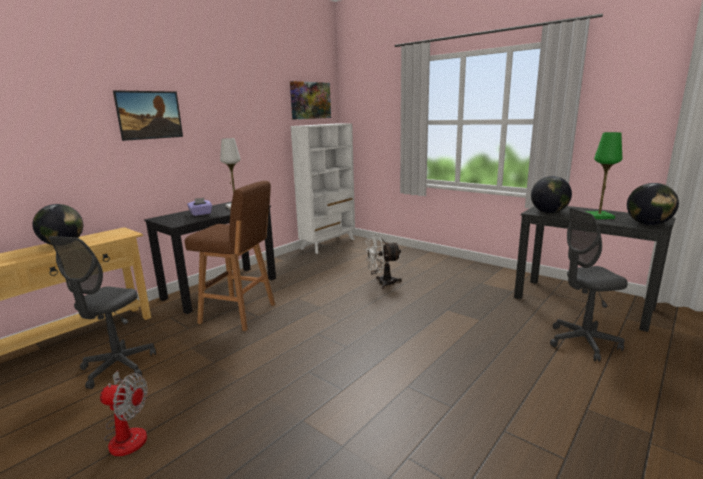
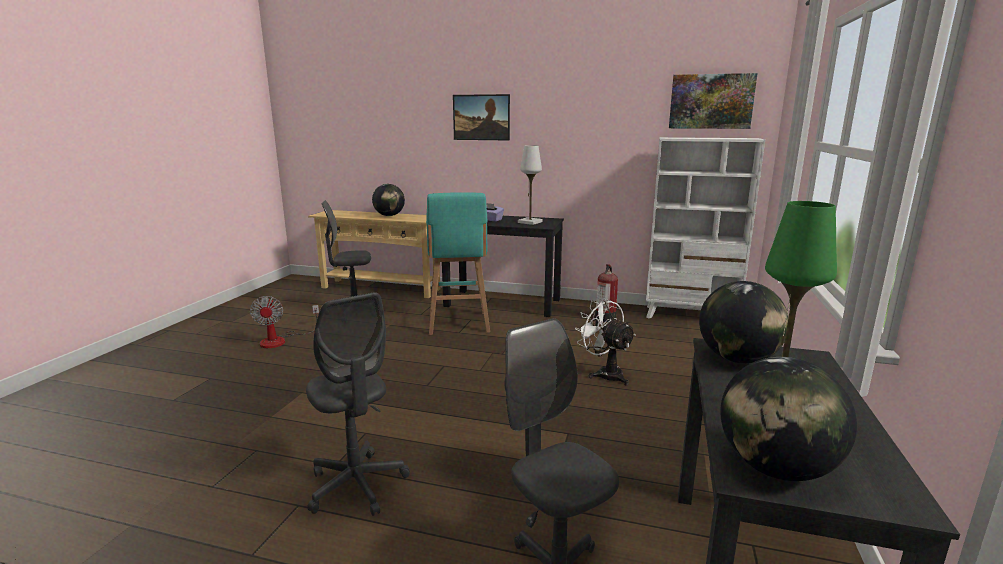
camera: 65 degrees right, 0 degrees up
(240, 314) = (458, 324): brown stool -> turquoise stool
(301, 263) = (605, 317): none -> fire extinguisher
(483, 397) = (357, 485): none -> grey office chair

